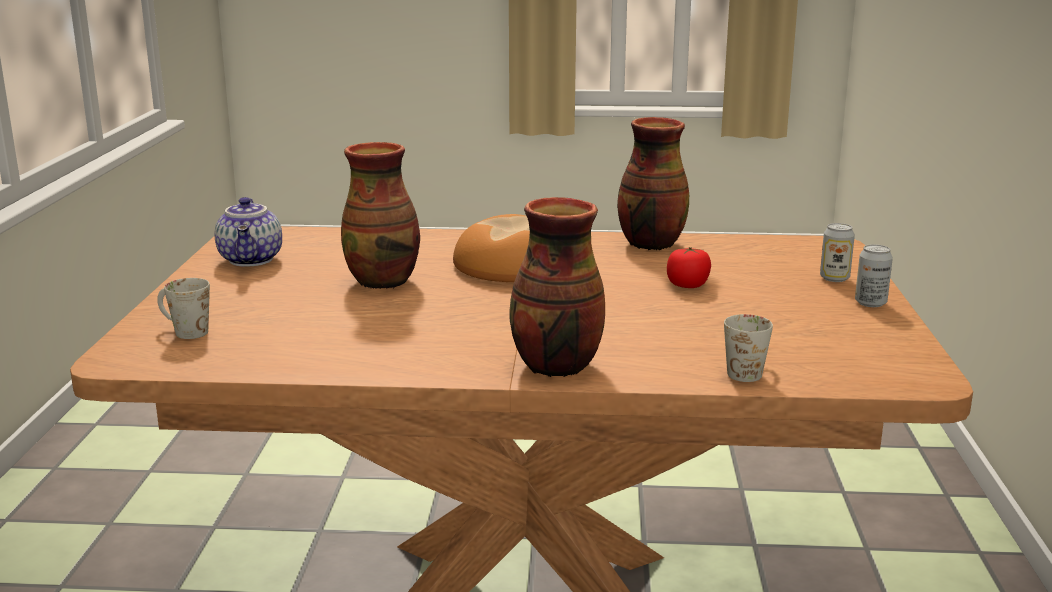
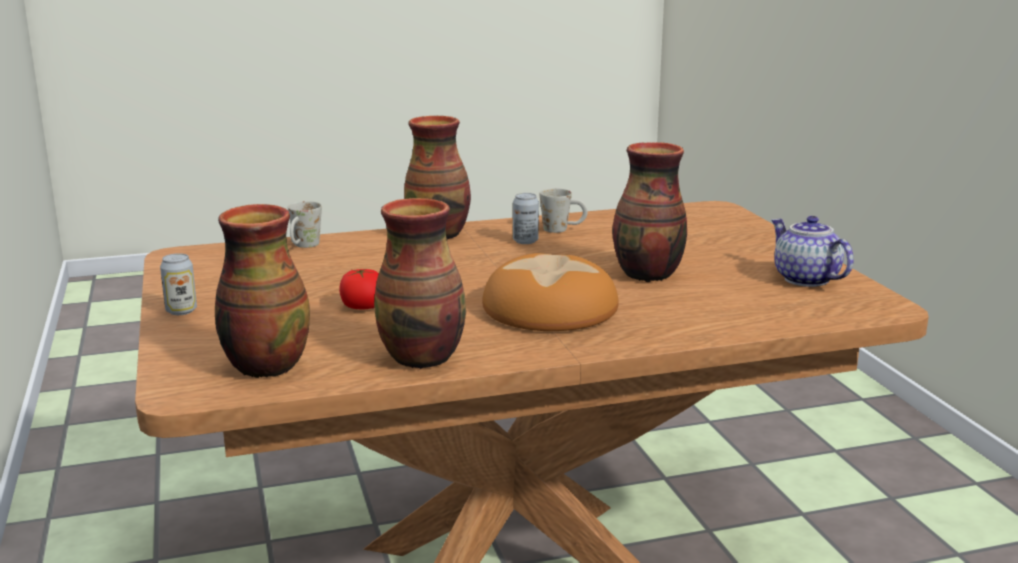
camera: 160 degrees right, 0 degrees up
(183, 331) = (717, 224): white mug -> white mug (563, 229)
(774, 252) = (265, 366): none -> vase
(834, 278) = (204, 336): can -> can (525, 241)

